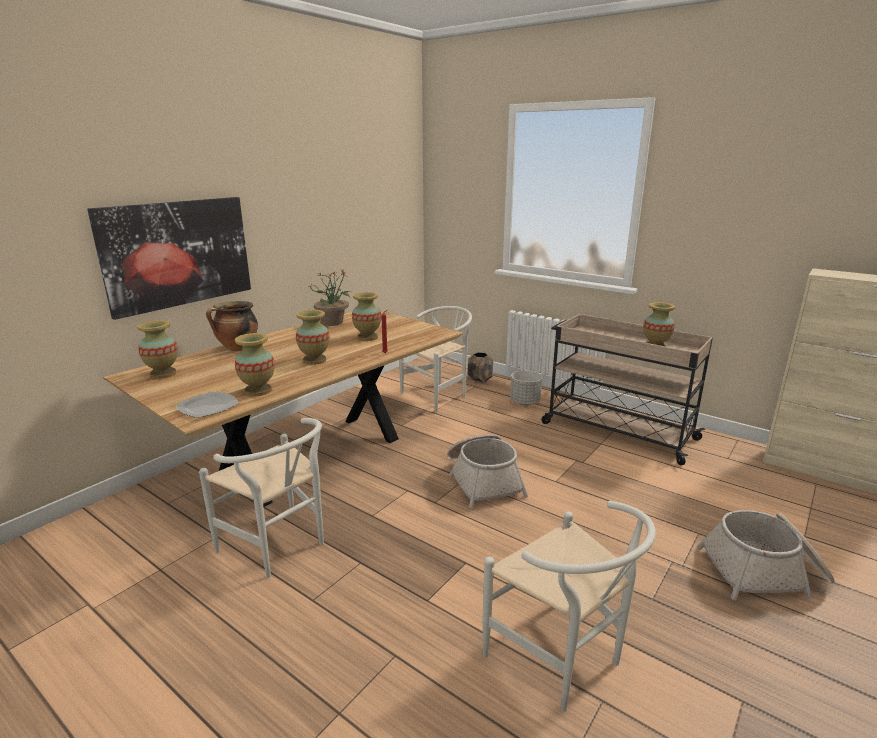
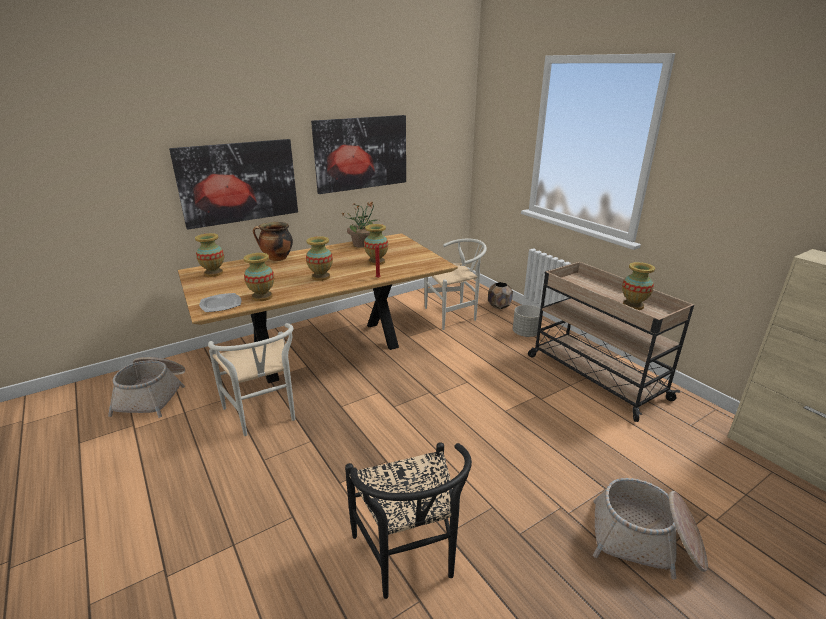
camera: 20 degrees right, 5 degrees up
(315, 215) = (361, 153): none -> picture
(483, 480) = (443, 397): basket -> basket (153, 395)
(562, 661) = (409, 560): white chair -> black chair

